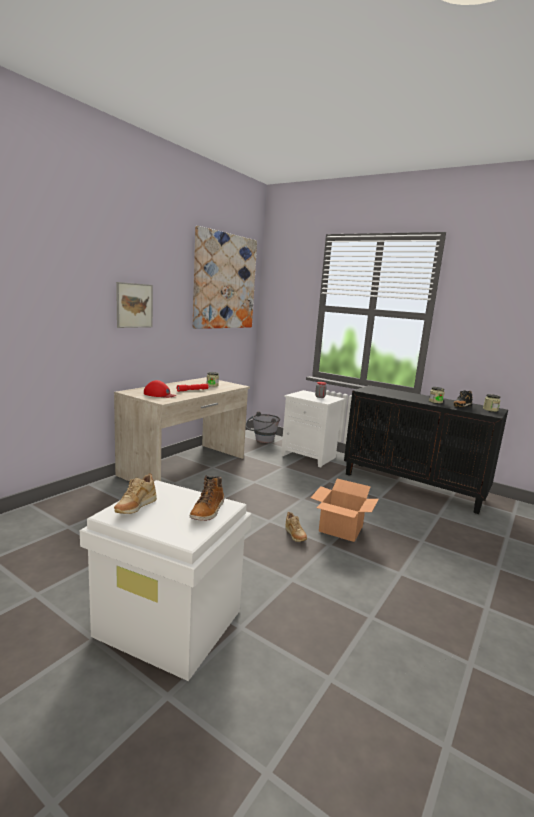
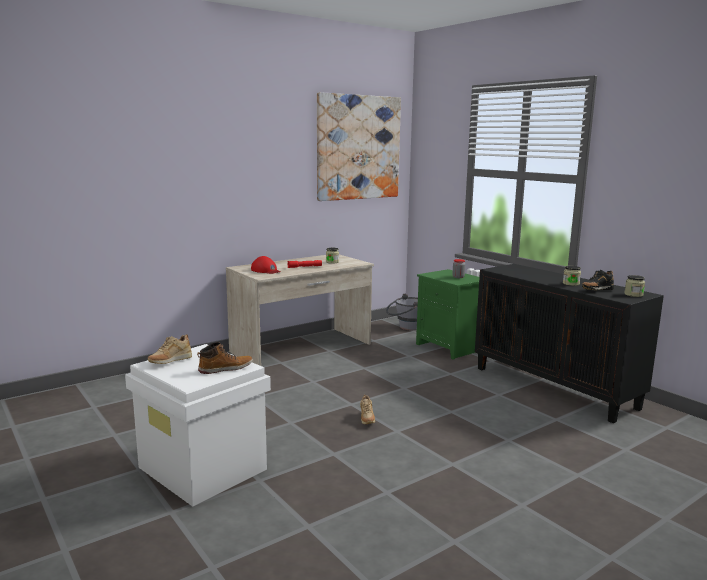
camera: 20 degrees right, 0 degrees up
(134, 305) = (246, 181): picture -> none
(208, 511) = (225, 368): boot -> boot turned 150 degrees counterclockwise
(310, 457) = (450, 347): white nightstand -> green nightstand
(341, 529) = (423, 419): cardboard box -> none

